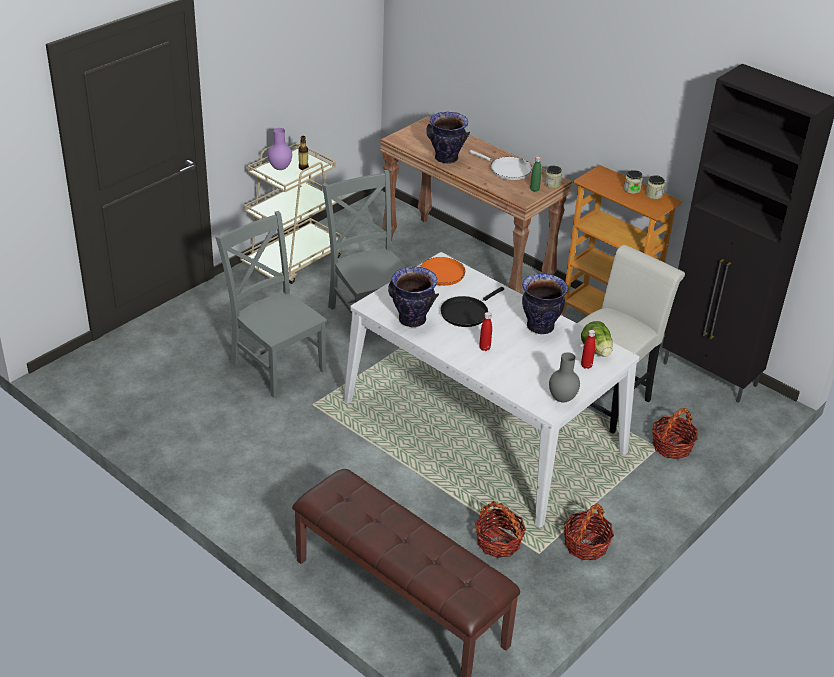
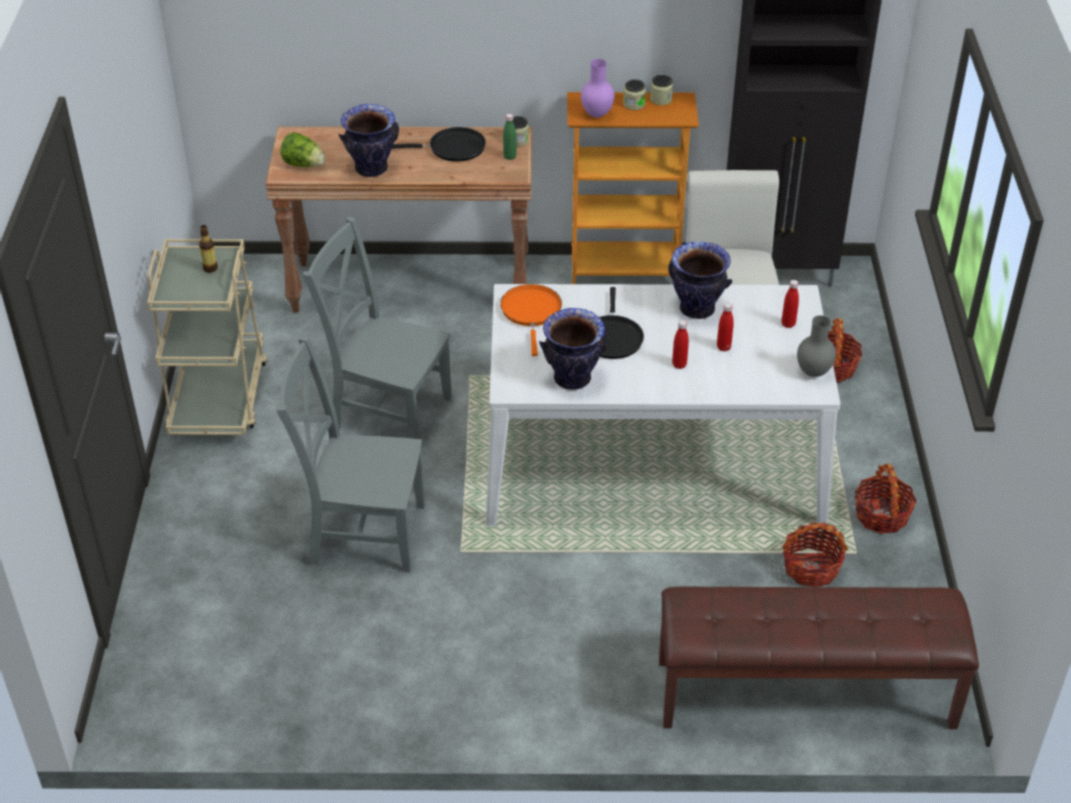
camera: 40 degrees left, 5 degrees up
(280, 168) = (184, 284): purple vase -> purple vase (597, 115)
(507, 170) = (452, 148): white frying pan -> black frying pan
(525, 354) = (723, 347): none -> red bottle
(596, 350) = (776, 302): lettuce -> lettuce (304, 164)

